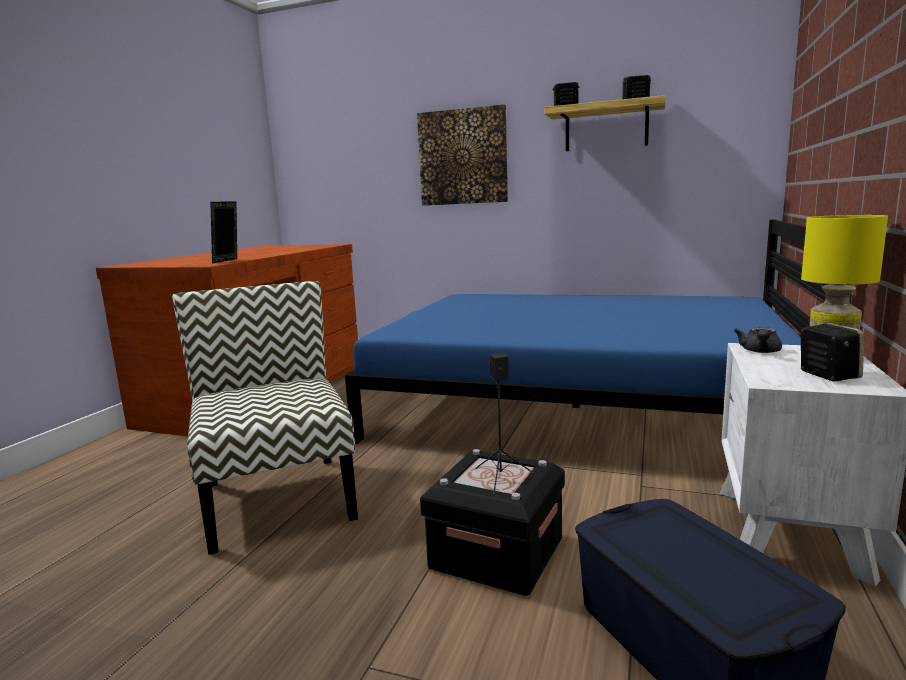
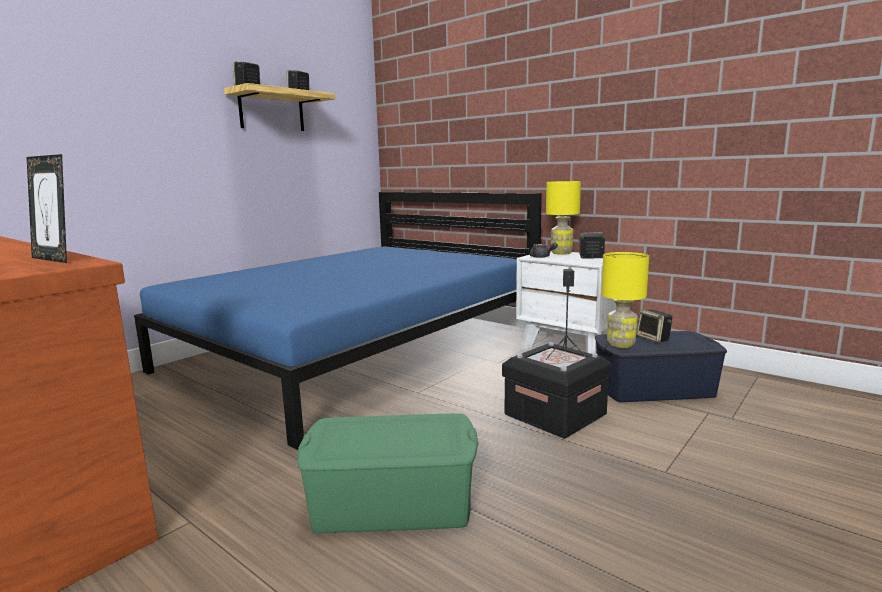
camera: 70 degrees left, 0 degrees up
(277, 498) = (392, 502): chair -> green storage box
(463, 157) = (127, 121): picture -> none
(632, 523) = (621, 344): none -> yellow table lamp
(708, 555) = (653, 339): none -> speaker

